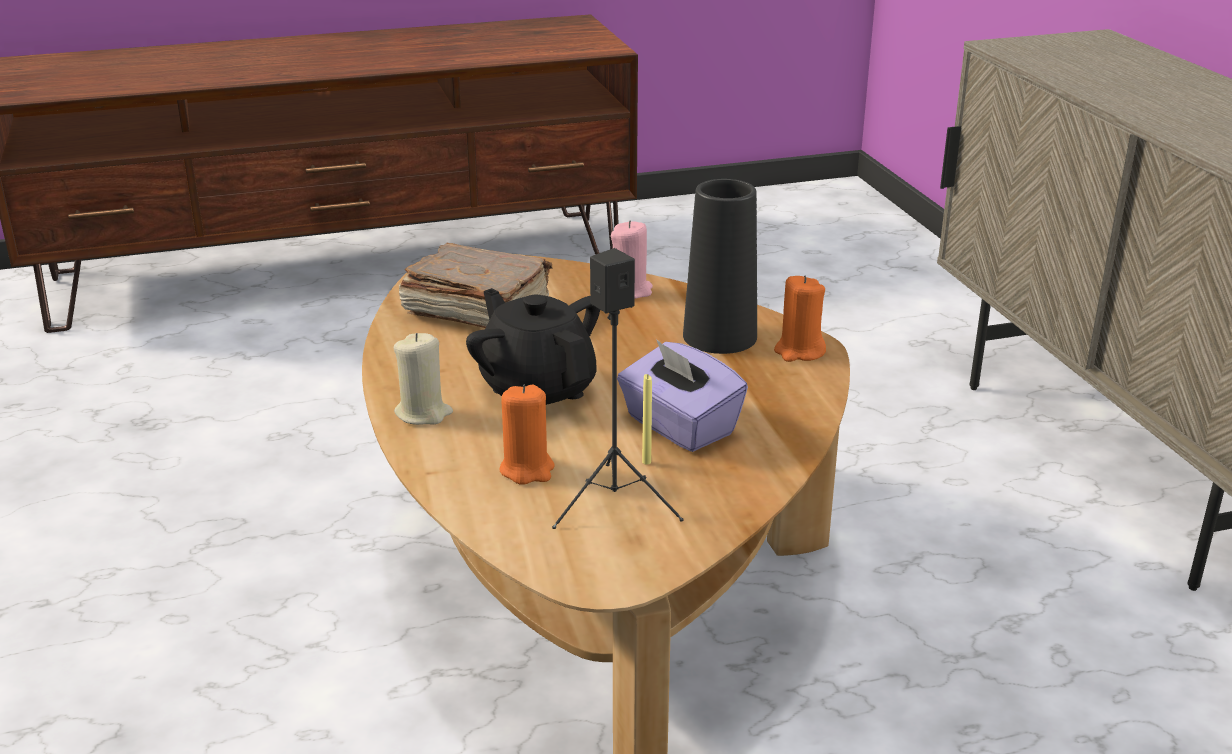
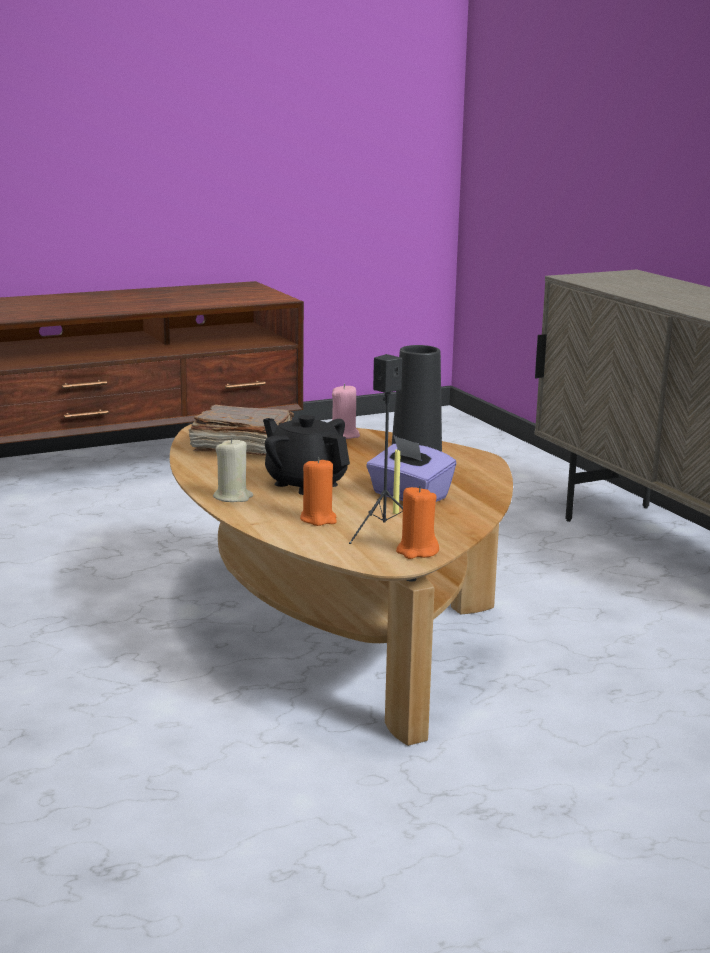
camera: 10 degrees left, 10 degrees down
(799, 351) = (472, 460): orange candle -> orange candle (416, 551)

